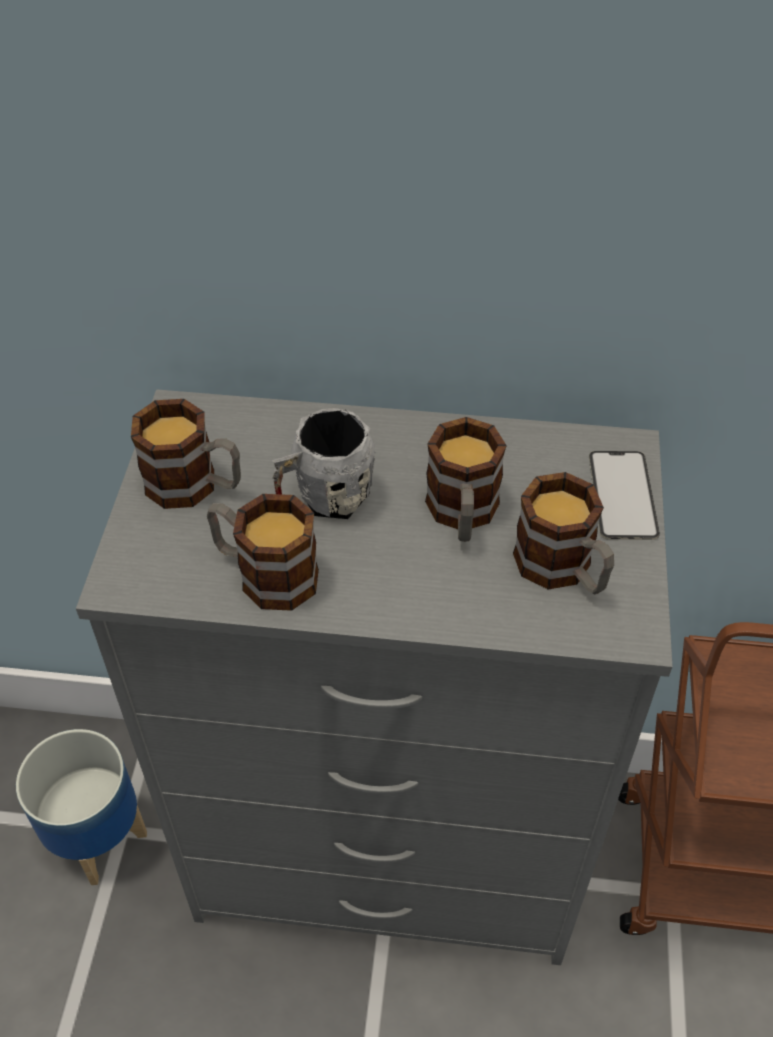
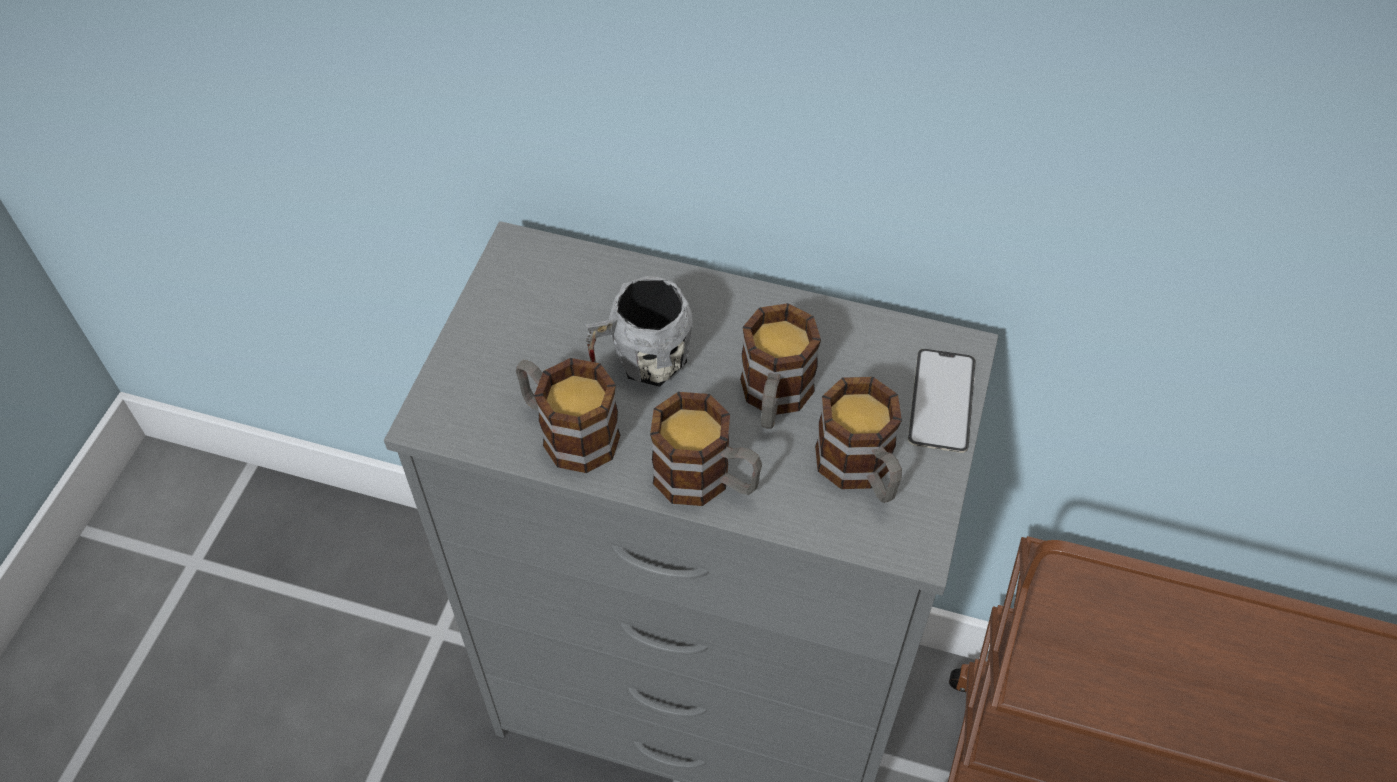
camera: 10 degrees right, 5 degrees up
(99, 839) = (415, 637): planter -> none
(195, 486) = (518, 330): mug -> mug (706, 480)

